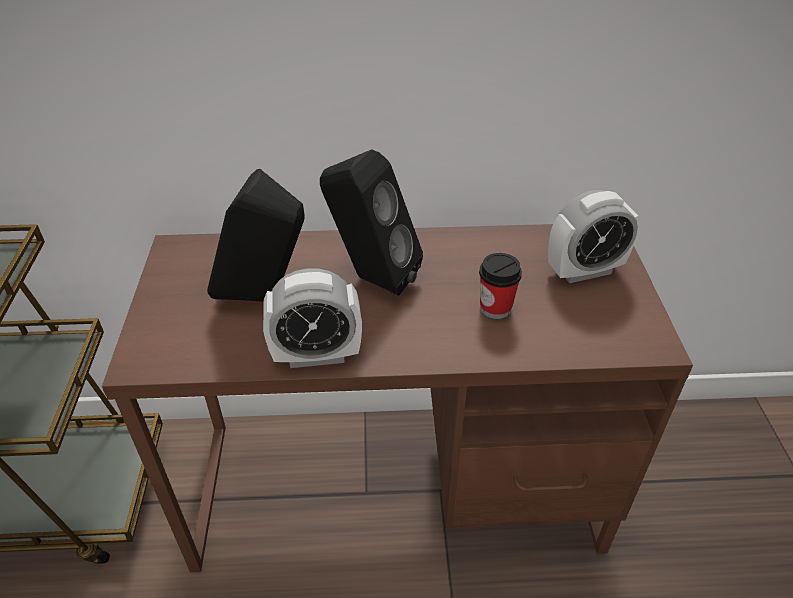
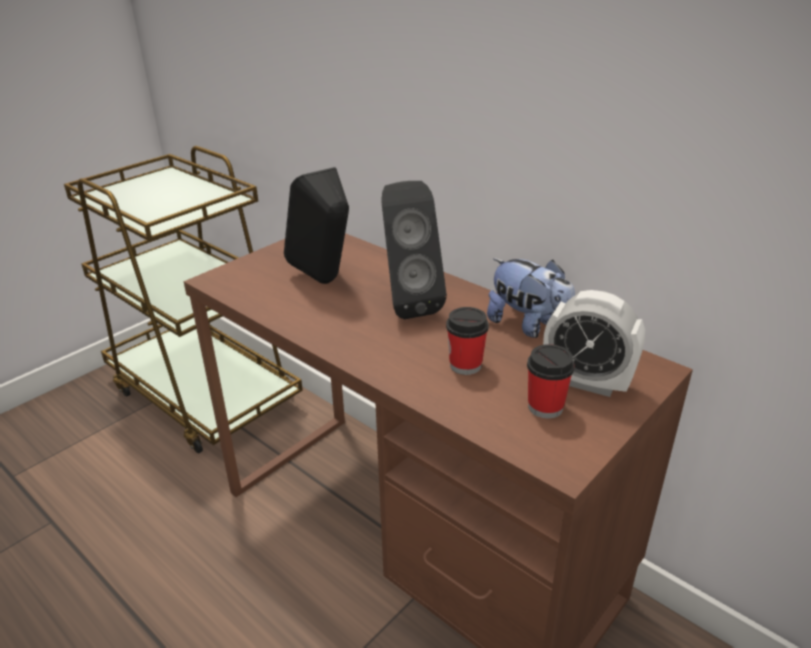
camera: 45 degrees right, 10 degrees down
(316, 355) = (304, 326): alarm clock -> none
(487, 246) = (528, 326): none -> plush toy
(589, 308) = (545, 407): none -> cup

